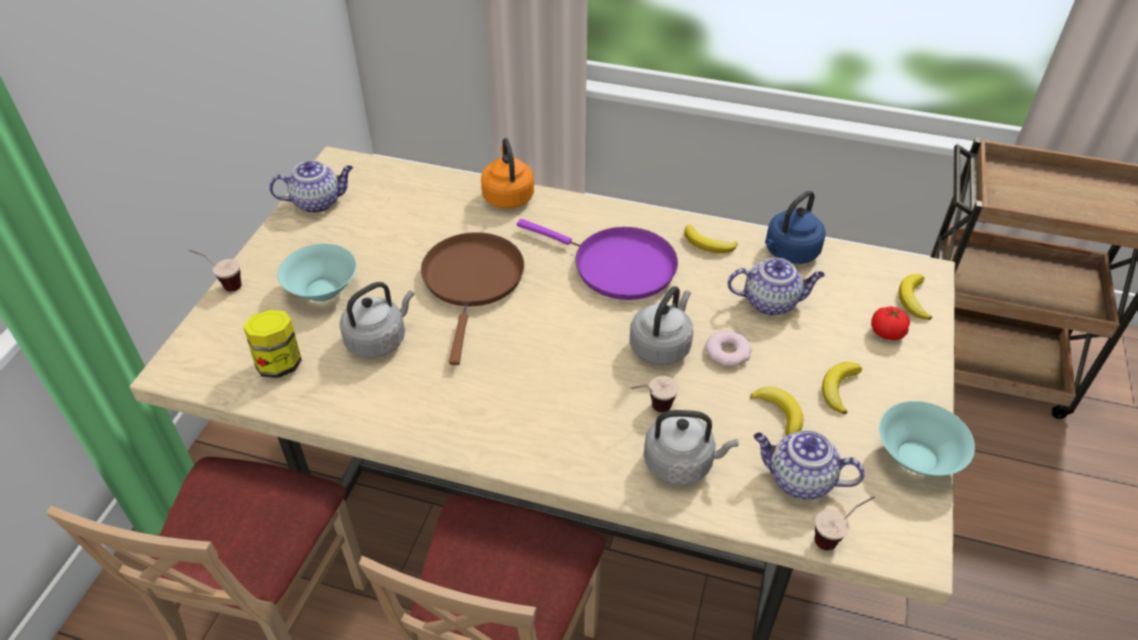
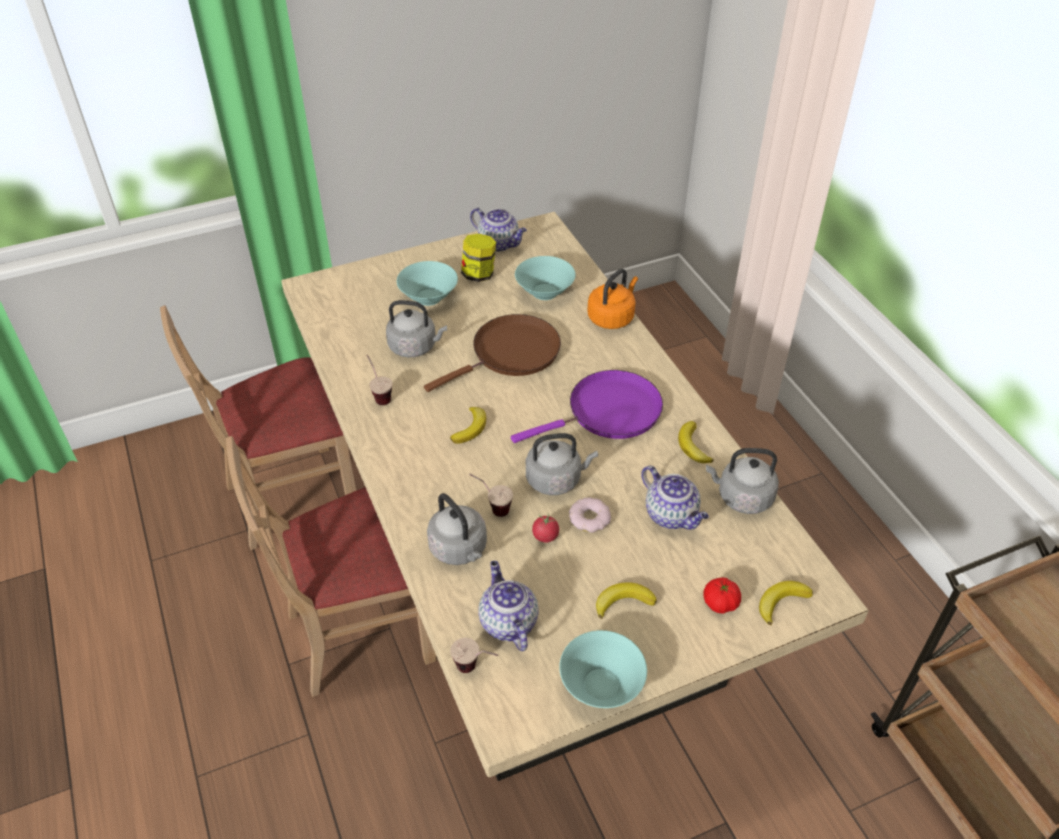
camera: 50 degrees right, 0 degrees up
(223, 284) = (388, 257): cup -> cup (379, 394)
(279, 363) = (354, 321): jar -> jar (479, 274)
(422, 213) = (545, 291): none -> turquoise bowl
(617, 266) = (609, 412): purple frying pan -> purple frying pan turned 105 degrees counterclockwise
(721, 393) = (545, 536): none -> tomato
(779, 413) = (561, 578): banana -> banana (471, 428)
(789, 253) = (742, 497): blue kettle -> grey kettle

